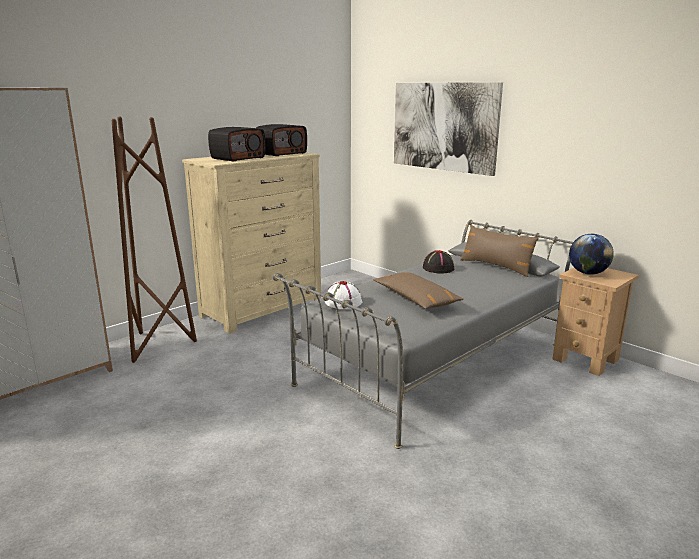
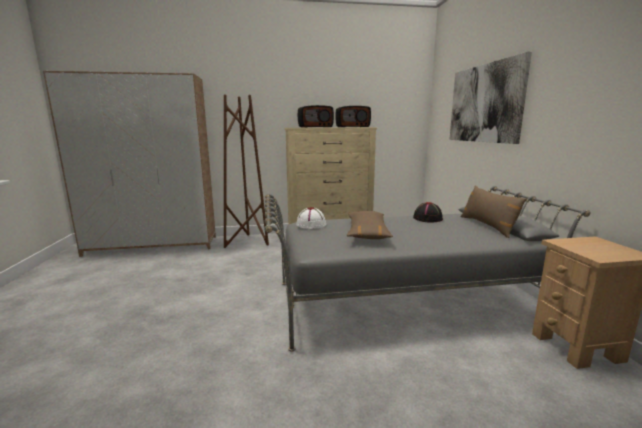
camera: 35 degrees right, 5 degrees down
(587, 273) = (582, 244): globe -> none

